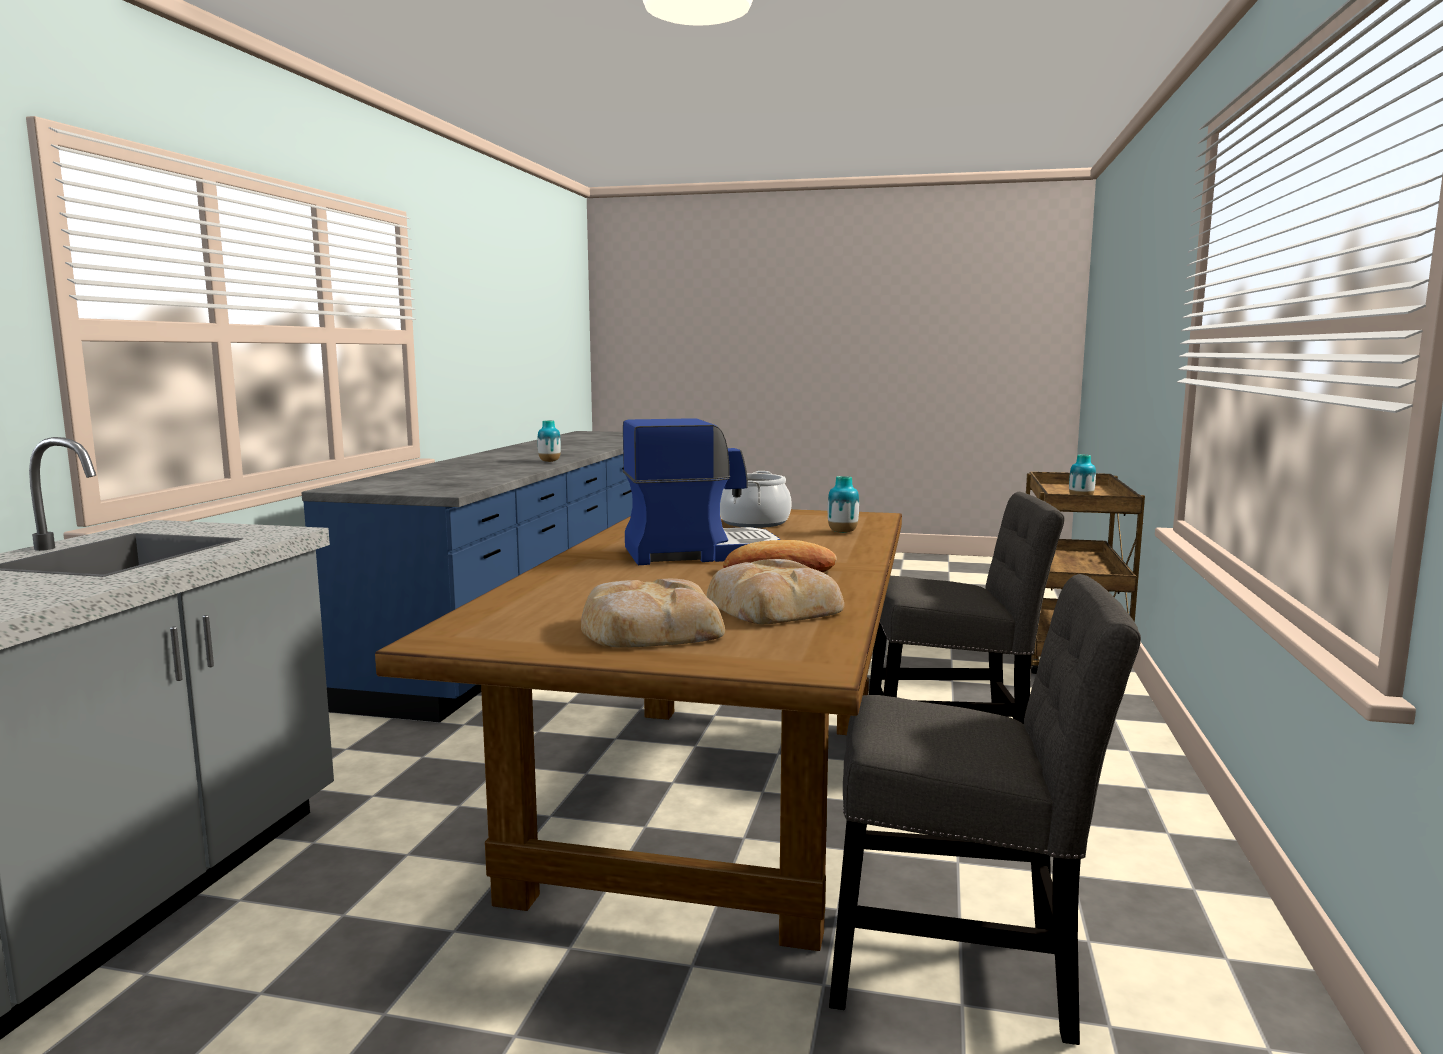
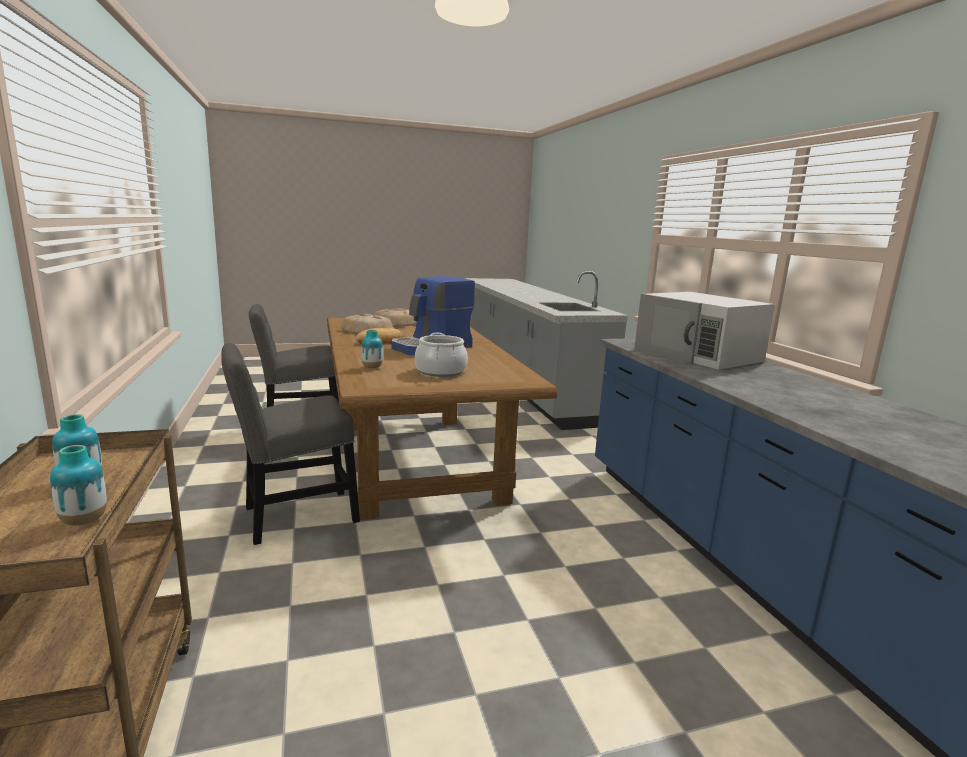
camera: 150 degrees right, 5 degrees up
(437, 477) = (698, 355): none -> white microwave
(549, 461) = (746, 390): vase -> vase (84, 521)

